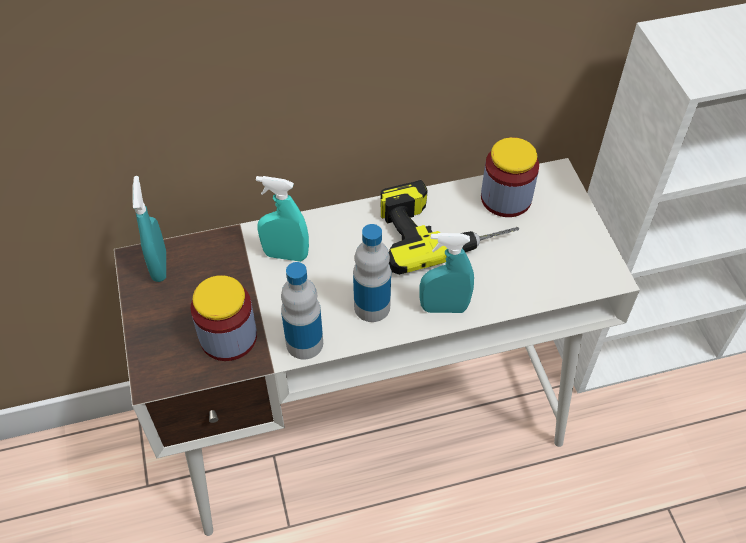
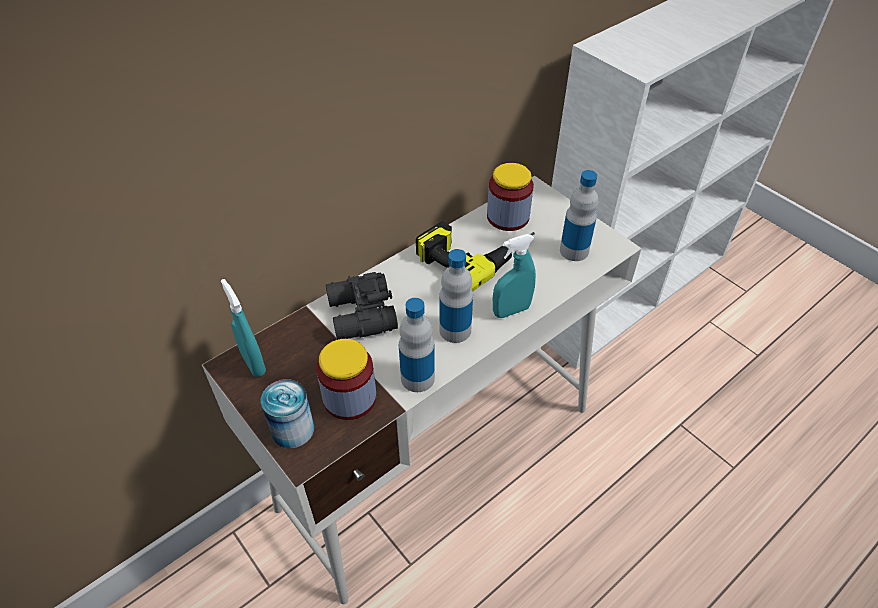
camera: 25 degrees left, 5 degrees down
(159, 347) = (292, 429): none -> can
(285, 255) = (360, 316): turquoise spray bottle -> black binoculars
(557, 264) = (574, 251): none -> bottle

